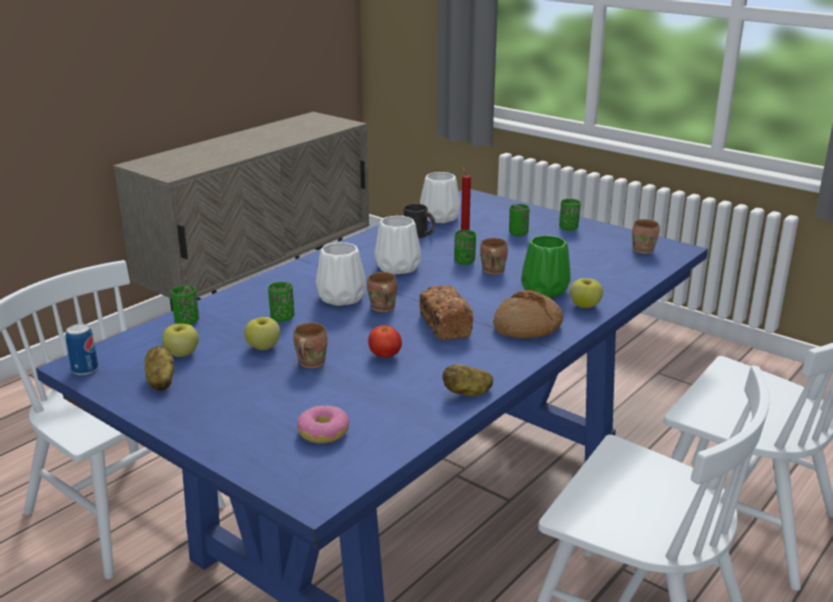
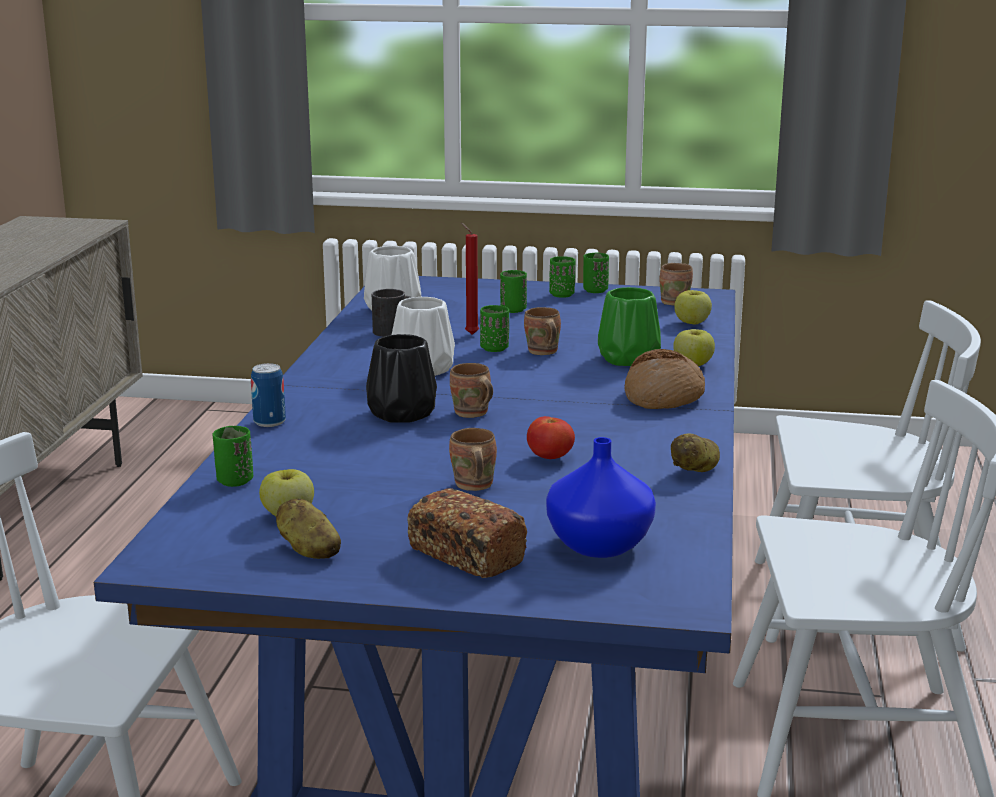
camera: 30 degrees left, 5 degrees down
(85, 370) = (176, 564): can -> can (269, 422)
(263, 347) = (387, 484): apple -> apple (692, 323)
(282, 317) = (360, 449): green cup -> green cup (595, 290)
(323, 432) = (598, 546): donut -> blue vase
(342, 297) = (403, 413): white vase -> black vase
(445, 325) = (571, 414): bread -> bread (466, 555)

